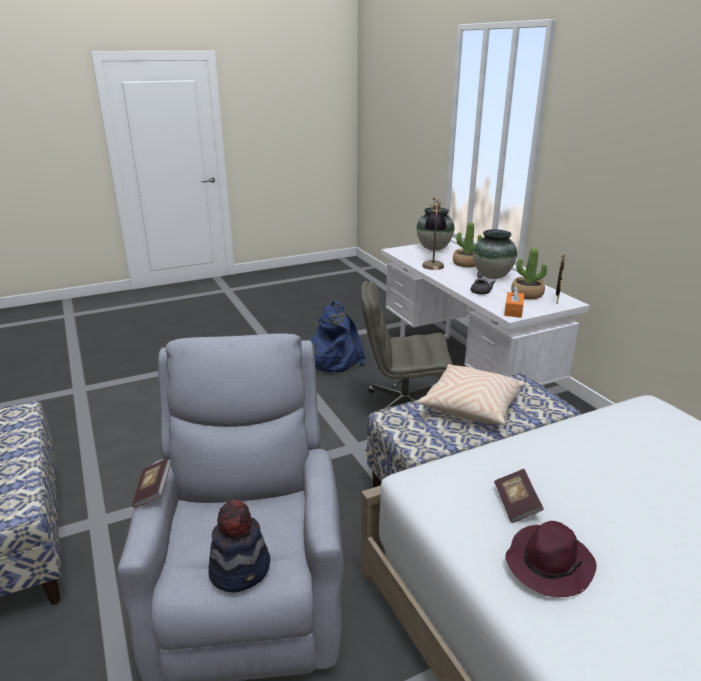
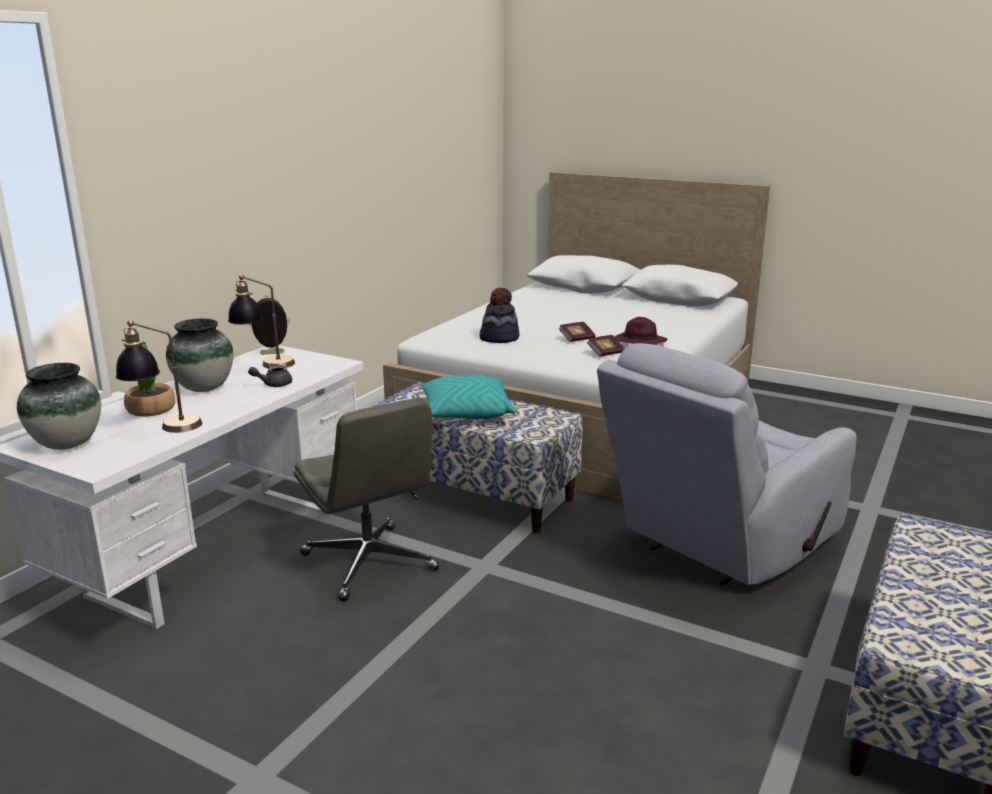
camera: 125 degrees left, 5 degrees down
(153, 491) = (801, 451): book -> book (577, 339)
(240, 569) = (769, 431): hat -> hat (499, 338)
(332, 359) = (258, 679): blue backpack -> none
(471, 406) = (466, 413): beige pillow -> turquoise pillow
(513, 310) = (326, 364): orange tissue box -> none
(527, 294) = (264, 365): potted plant -> table lamp

